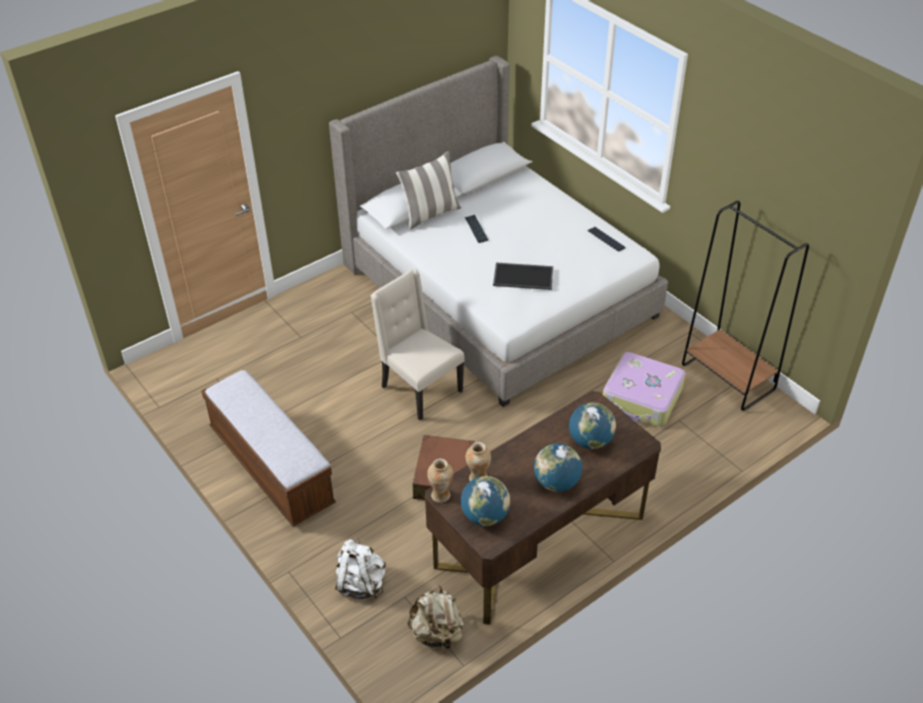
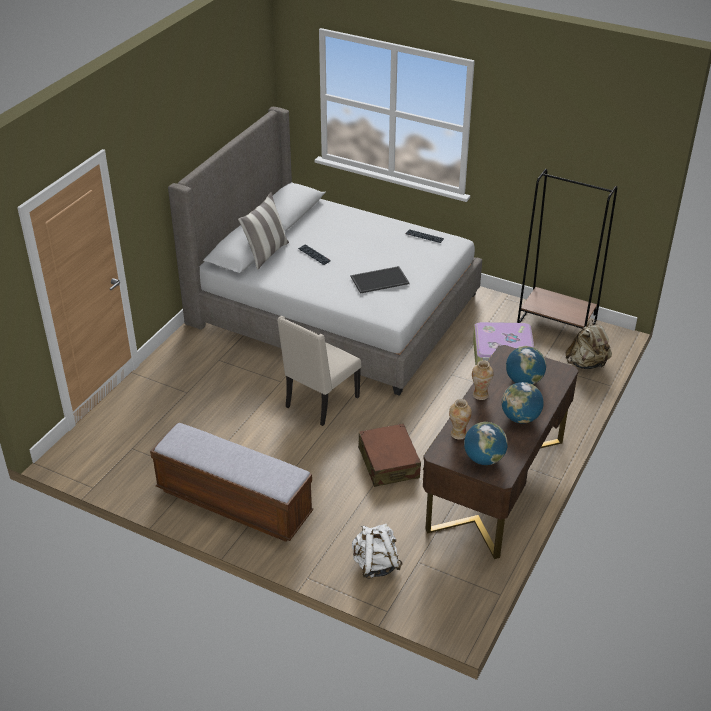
camera: 25 degrees left, 5 degrees down
(419, 389) = (320, 402): beige chair -> beige chair turned 75 degrees counterclockwise
(437, 633) = (463, 579): beige backpack -> beige backpack (587, 364)
(440, 495) = (438, 455): vase -> vase (480, 395)

